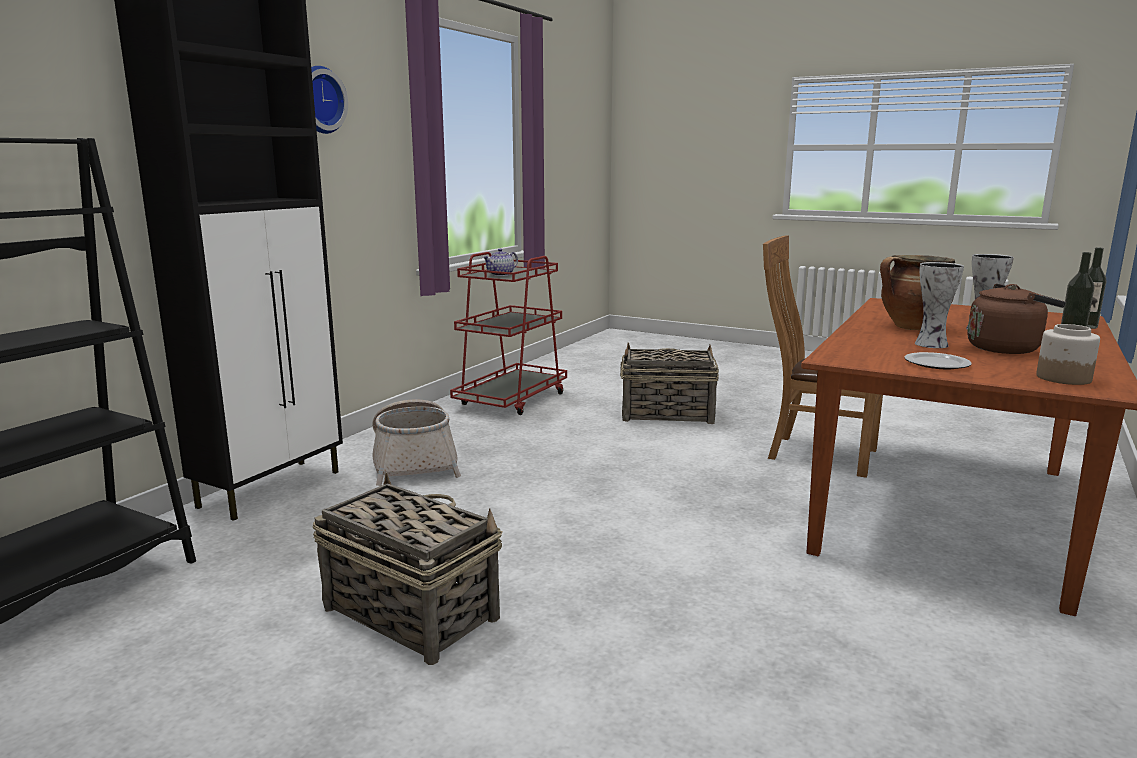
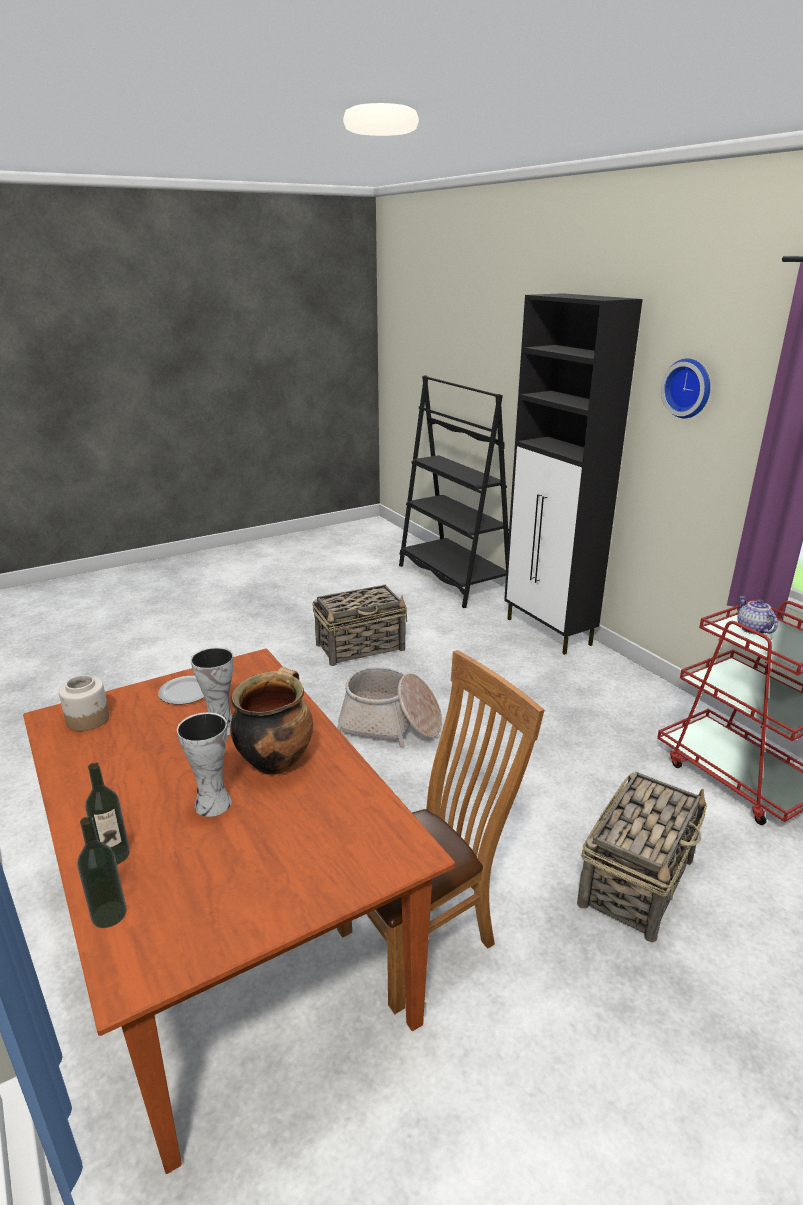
camera: 120 degrees right, 10 degrees up
(414, 462) = (566, 684): basket -> basket (390, 724)
(1007, 349) = (156, 758): brown kettle -> none

